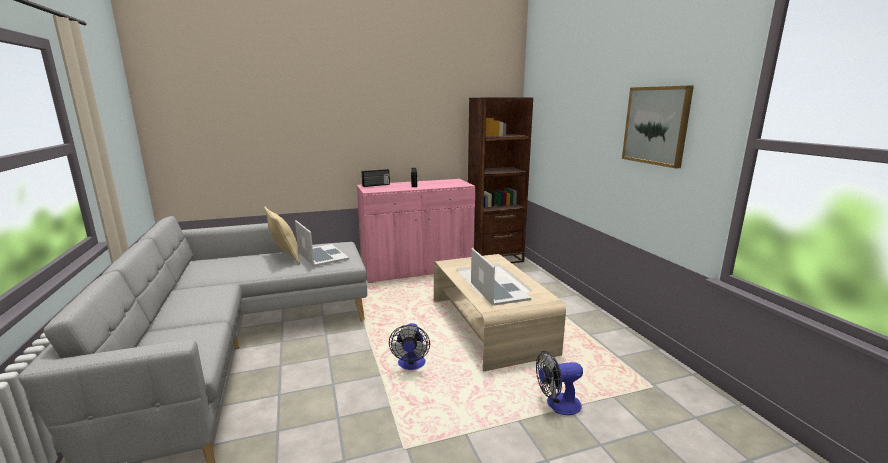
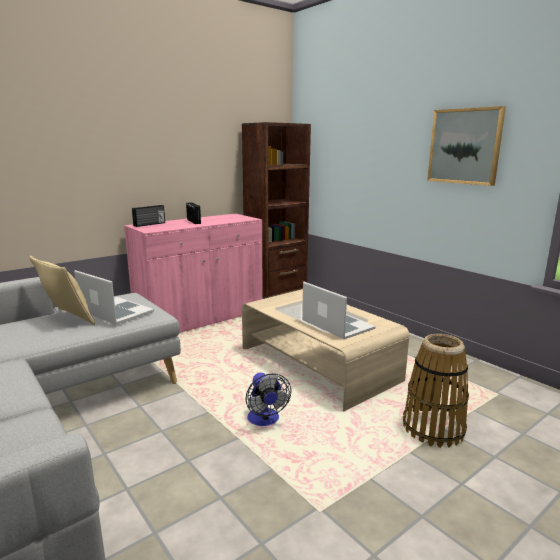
camera: 20 degrees left, 0 degrees up
(557, 405) = (433, 428): fan -> basket

